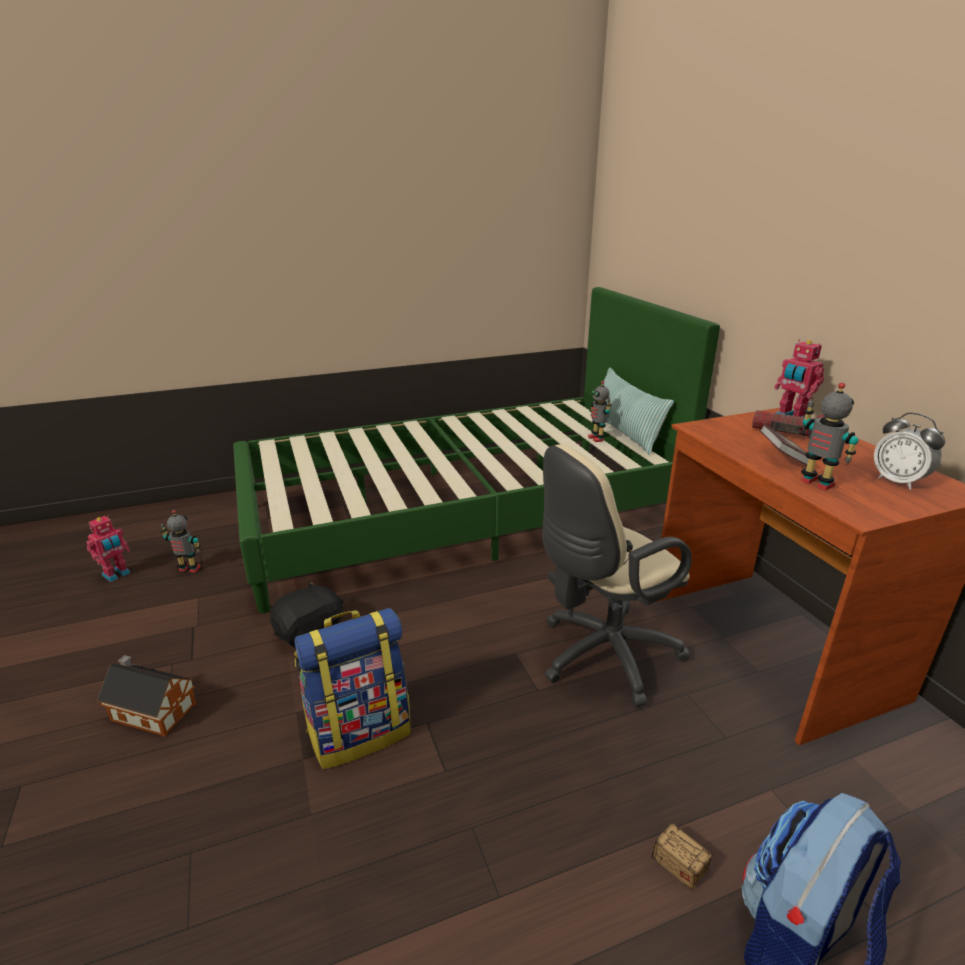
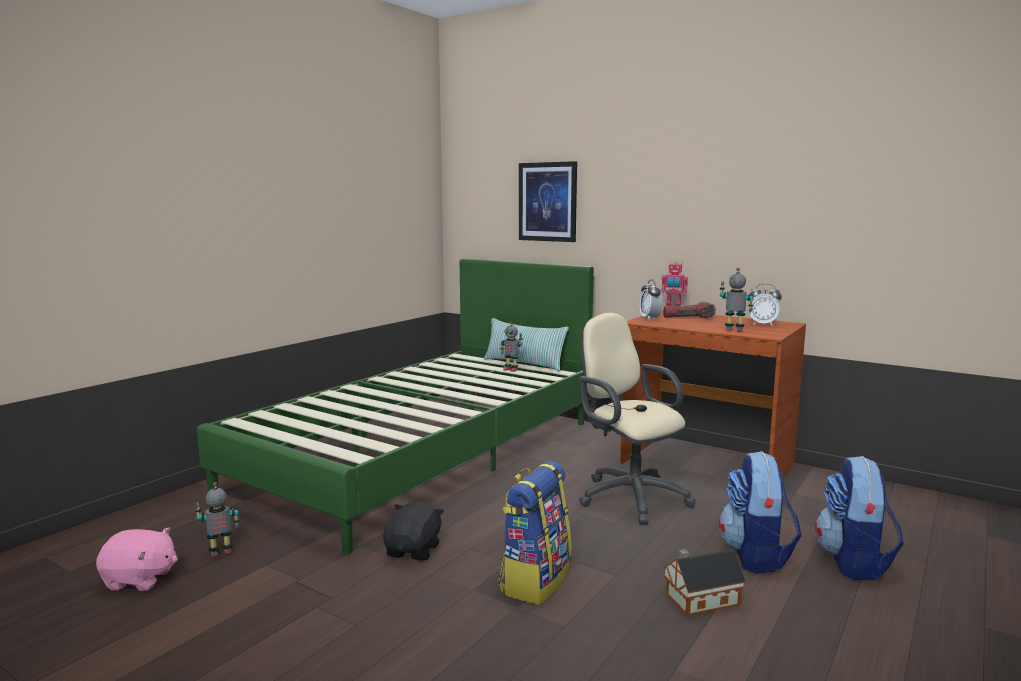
camera: 35 degrees left, 15 degrees down
(117, 575) = (140, 579): toy robot -> pink plush toy
(152, 710) = (349, 634): toy house -> toy house (699, 599)
(601, 656) = (628, 496): beige office chair -> beige office chair turned 120 degrees clockwise
(652, 842) = (756, 556): storage box -> backpack
(687, 221) = (547, 202): none -> picture
(728, 425) = (650, 318): none -> alarm clock
(783, 457) = (701, 325): book -> none

